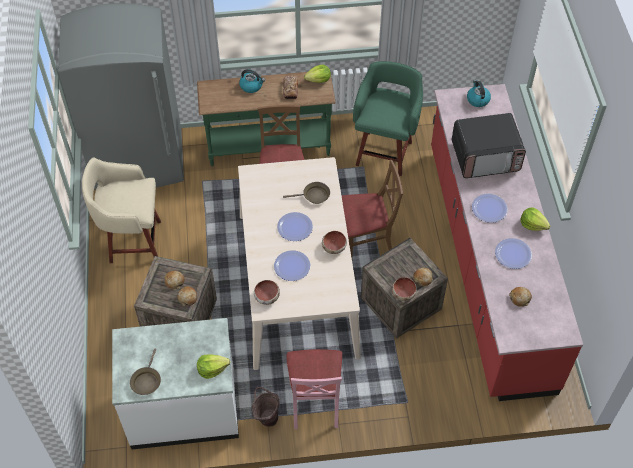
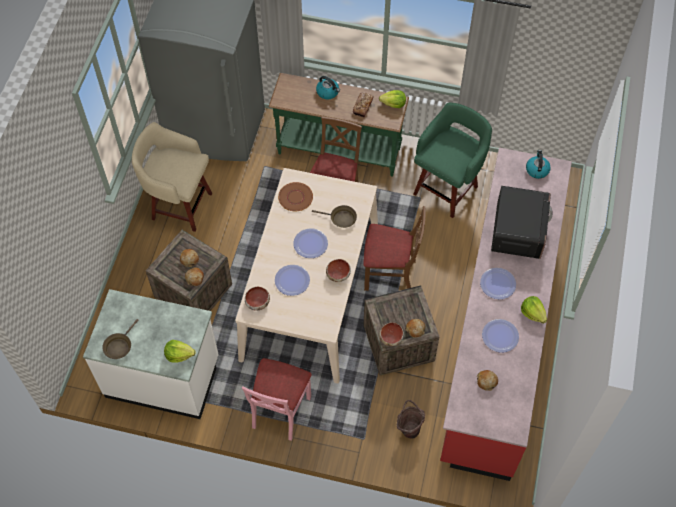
camera: 20 degrees right, 5 degrees up
(261, 189) = (295, 197): none -> brown plate
(266, 417) = (232, 408): brown bucket -> brown bucket (409, 428)
(485, 157) = (518, 231): microwave -> microwave turned 90 degrees counterclockwise

